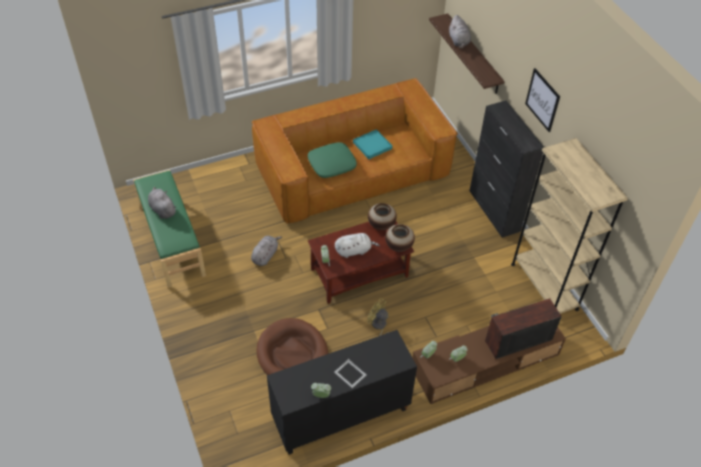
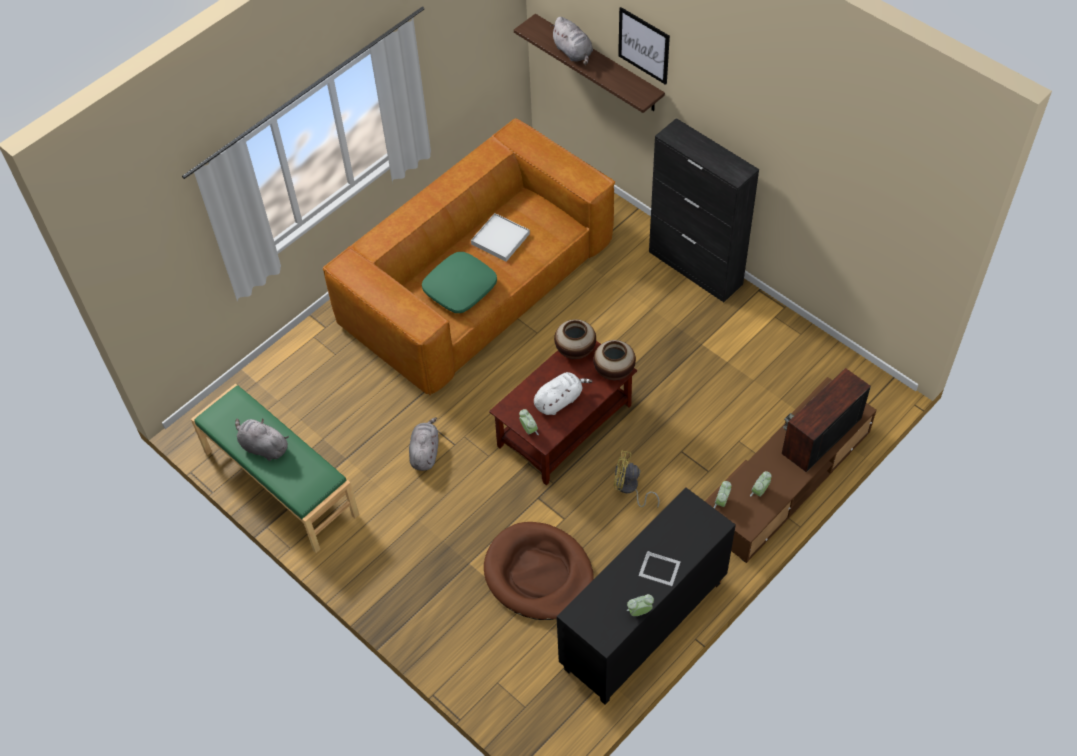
camera: 20 degrees left, 5 degrees up
(372, 145) = (500, 239): turquoise tray -> white tray
(542, 100) = (738, 108): picture -> picture (644, 45)
(544, 286) = (808, 348): beige bookcase -> none

